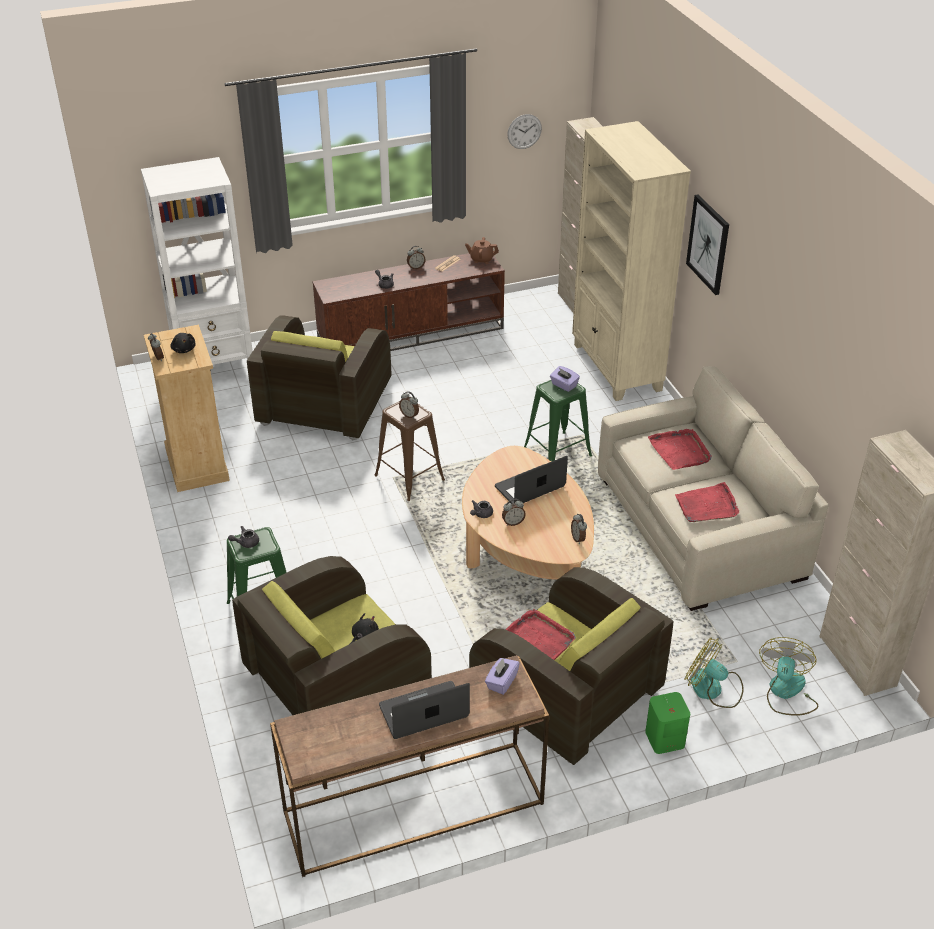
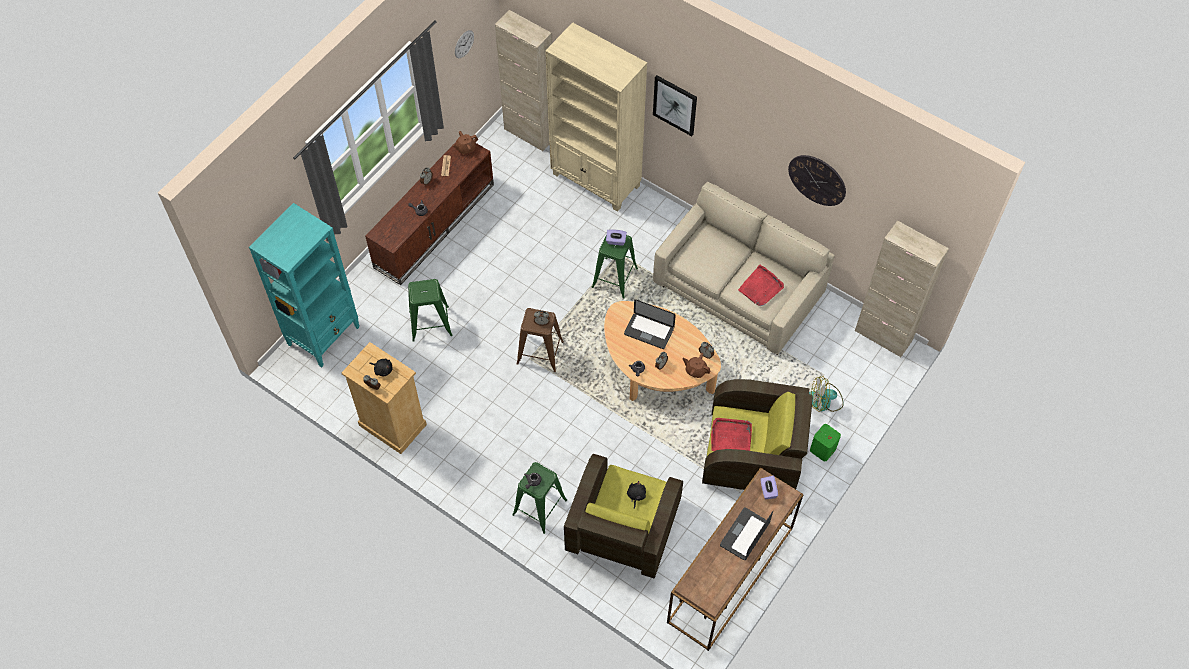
camera: 35 degrees left, 20 degrees up
(215, 368) = (324, 335): white bookcase -> turquoise bookcase
(324, 404) = (430, 323): brown armchair -> green stool
(530, 487) = (649, 331): laptop -> laptop turned 90 degrees counterclockwise
(550, 547) = (695, 370): none -> brown teapot
(680, 451) = (716, 252): red tray -> none
(786, 693) = (862, 380): fan -> none
(828, 360) = (817, 180): none -> wall clock

